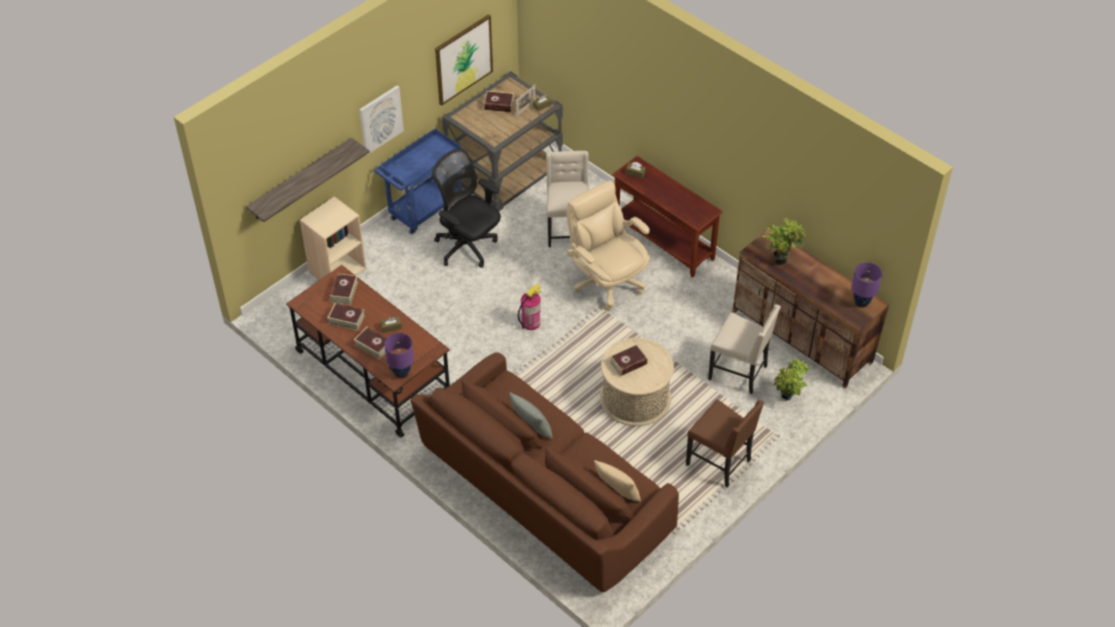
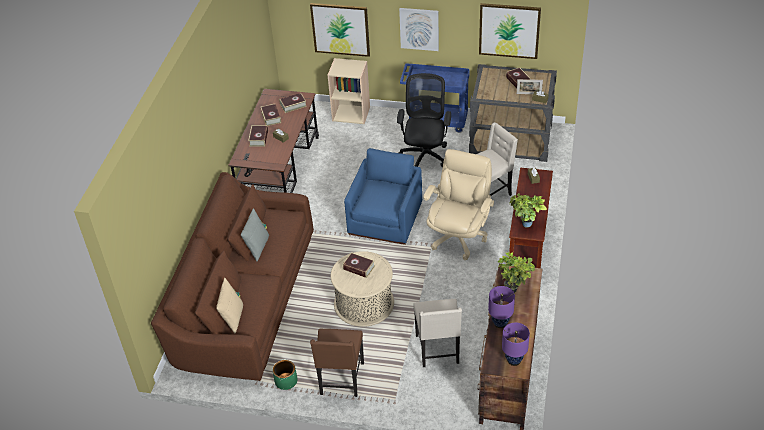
camera: 60 degrees right, 5 degrees down
(301, 179) = (340, 29): shelf -> picture
(401, 372) = (246, 160): purple table lamp -> purple table lamp (500, 323)
(531, 323) = (386, 218): fire extinguisher -> blue armchair
(688, 507) = (286, 381): none -> green planter
(788, 398) = (437, 392): potted plant -> potted plant (525, 226)

